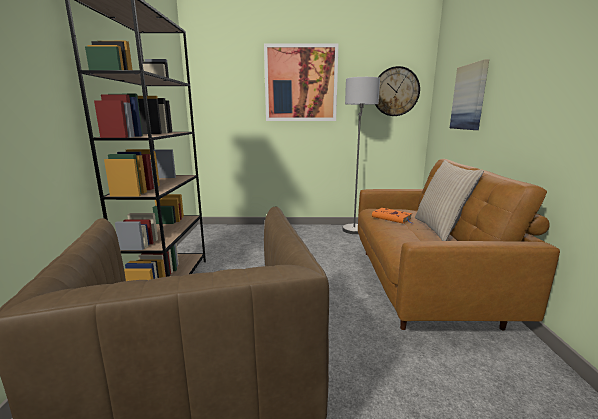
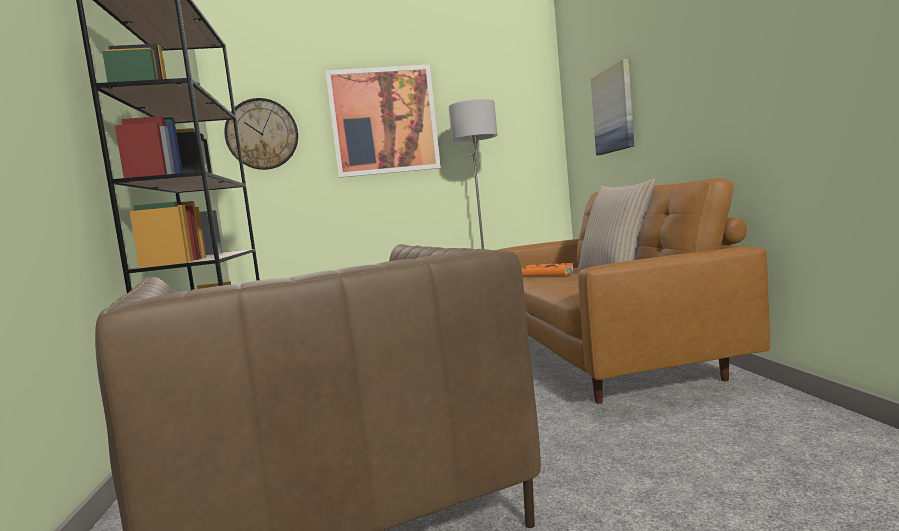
camera: 10 degrees left, 10 degrees down
(395, 91) = (515, 122): wall clock -> wall clock (262, 134)

